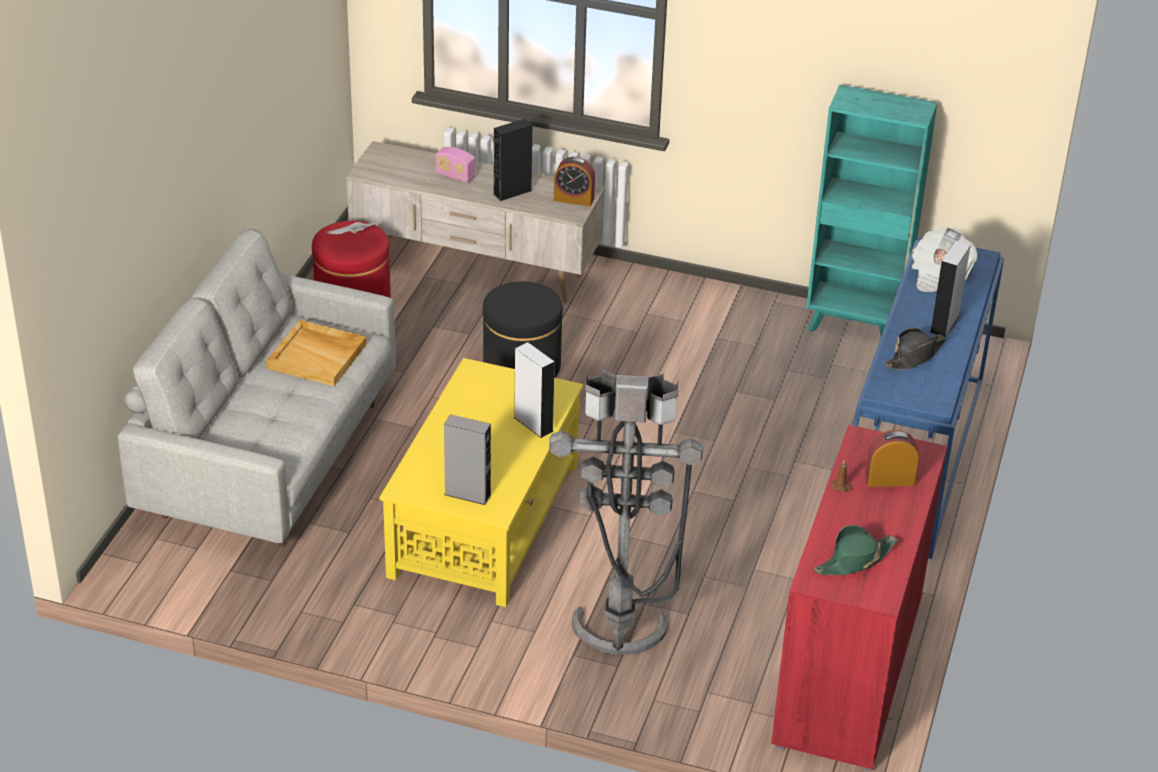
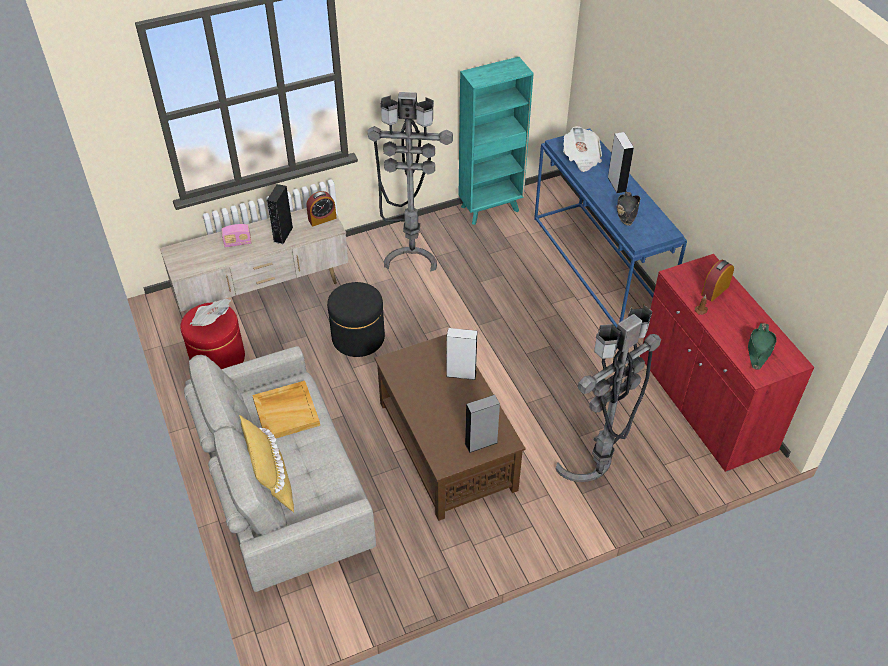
camera: 40 degrees left, 10 degrees up
(226, 406) = (272, 484): none -> yellow pillow
(485, 519) = (446, 444): yellow coffee table -> brown coffee table
(692, 320) = (411, 253): none -> grey floor lamp

